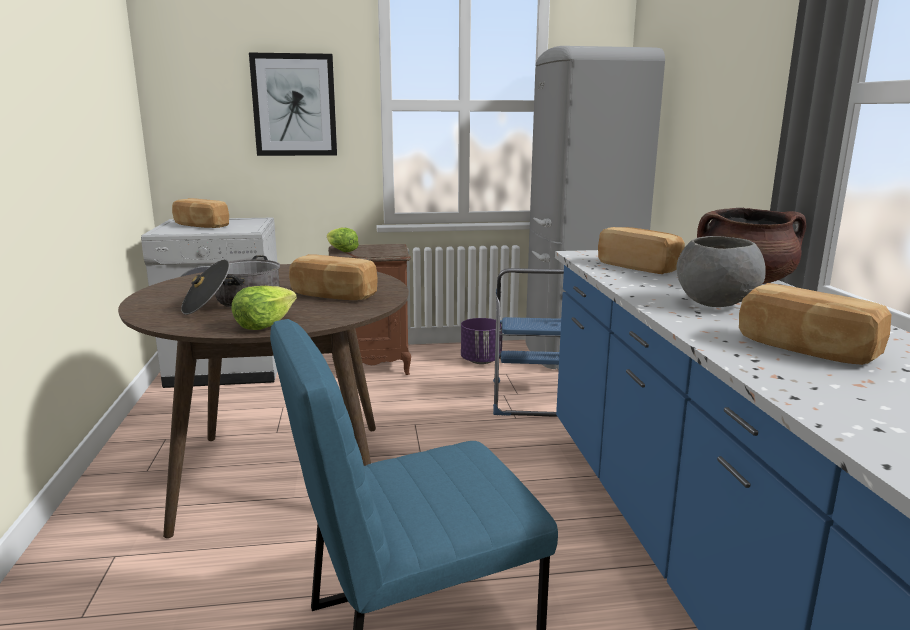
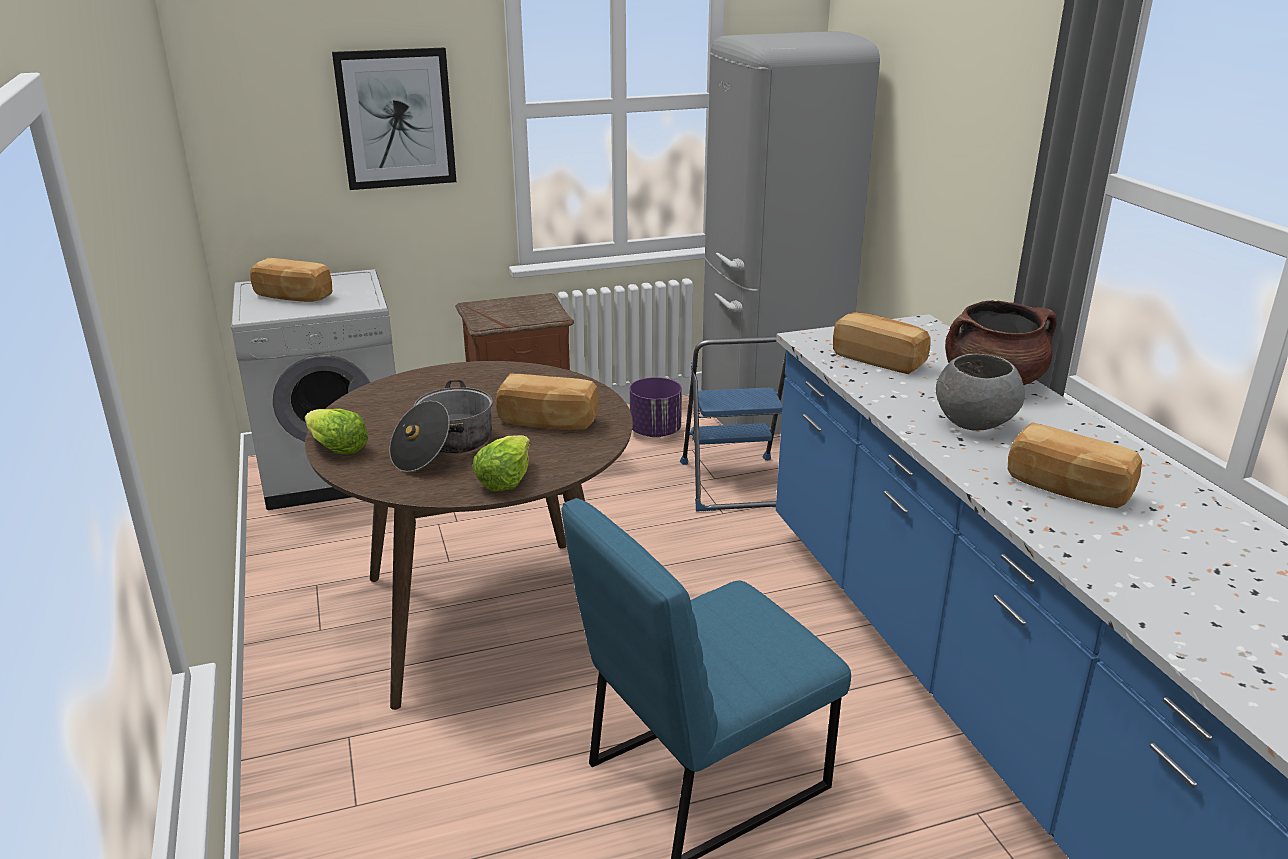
camera: 10 degrees left, 10 degrees up
(341, 251) = (479, 314): lettuce -> lettuce (336, 448)

